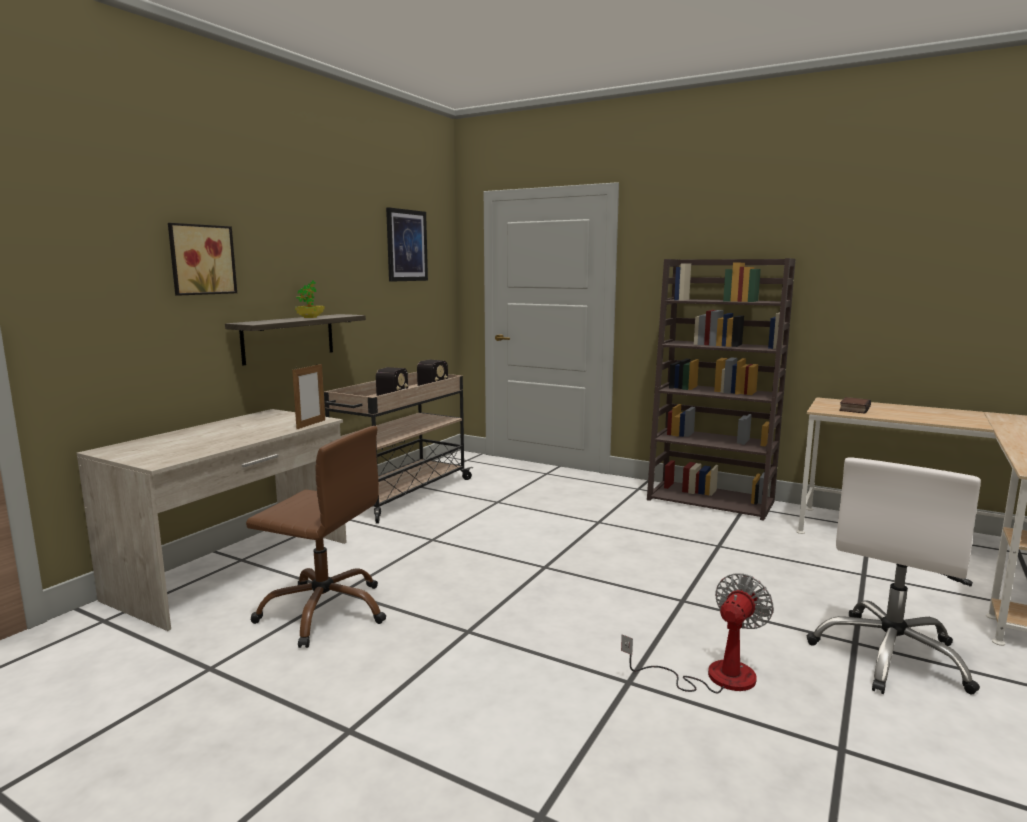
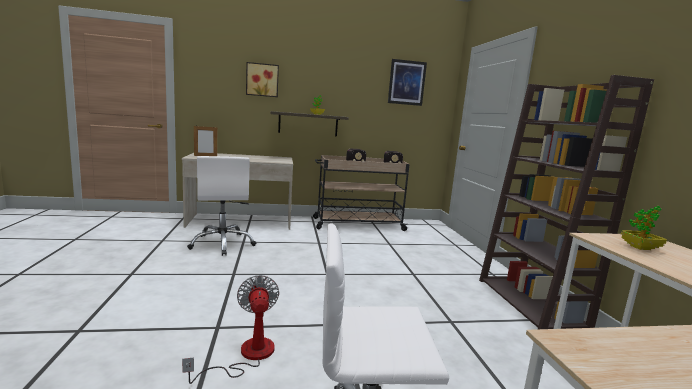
camera: 50 degrees right, 0 degrees up
(311, 424) = (275, 162): picture frame -> picture frame (205, 156)
(325, 611) = (222, 243): brown office chair -> white office chair
(713, 676) = (247, 355): fan -> fan turned 105 degrees counterclockwise
(853, 409) = (640, 247): book -> potted plant

